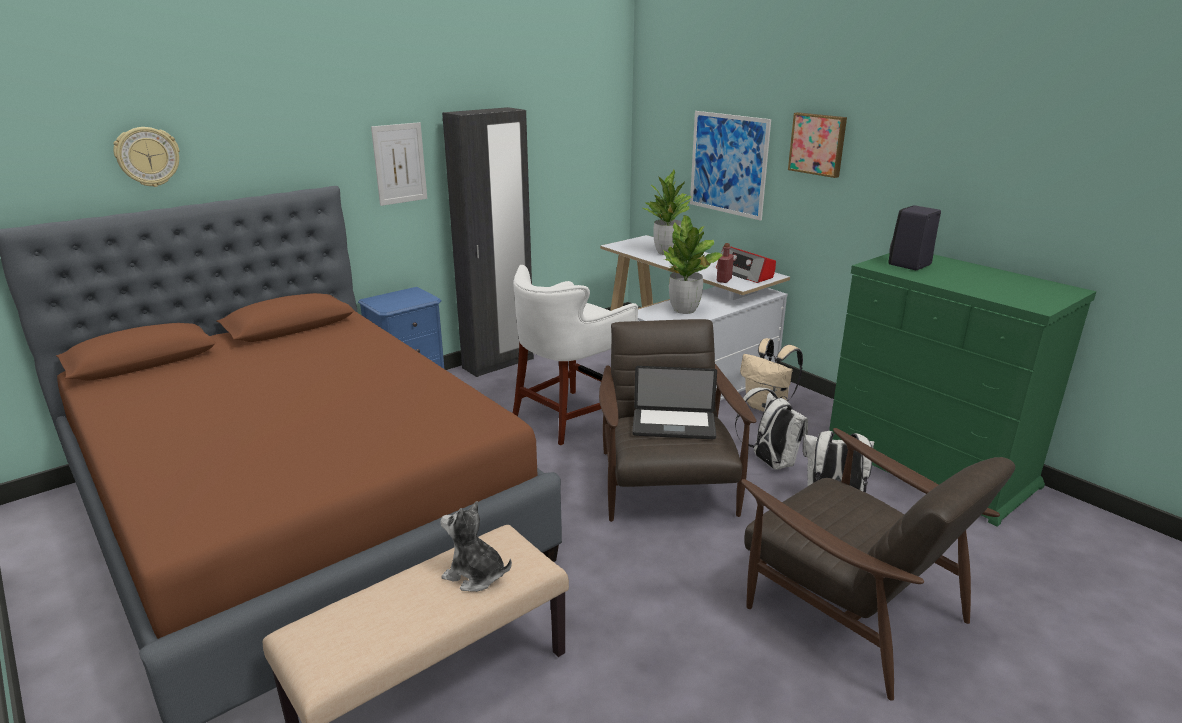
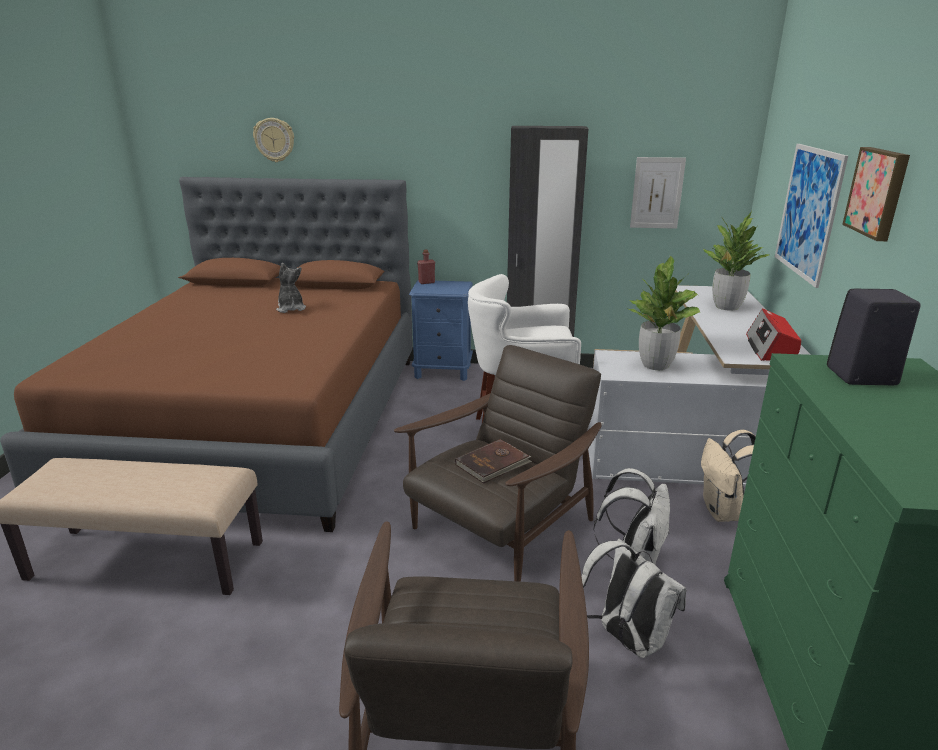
camera: 45 degrees right, 0 degrees up
(399, 163) = (468, 169): picture -> picture (657, 193)
(475, 575) = (164, 486): plush toy -> plush toy (291, 308)
(673, 425) = (493, 464): laptop -> brown book
(724, 280) = (728, 347): red bottle -> red bottle (426, 282)

